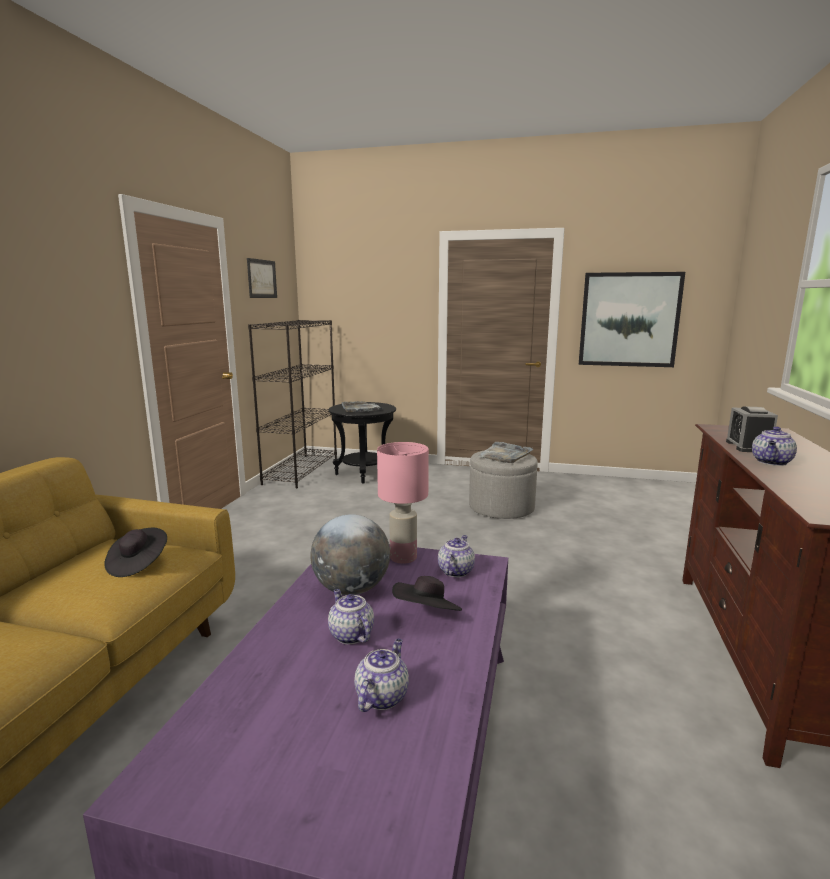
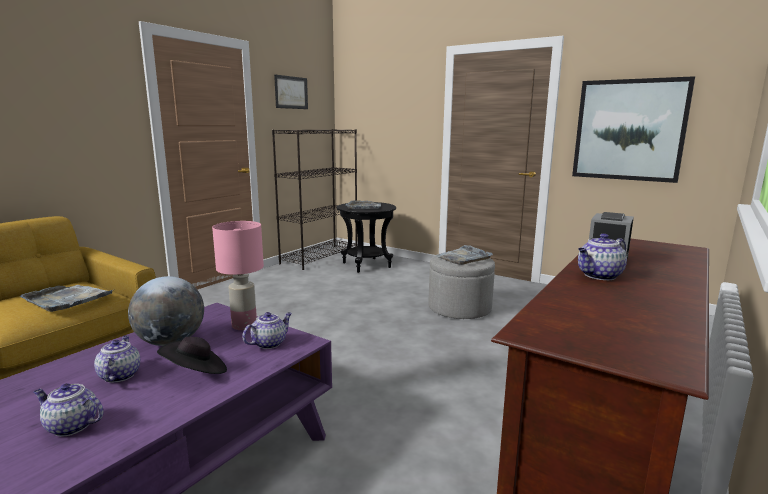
camera: 20 degrees right, 0 degrees up
(138, 564) = (67, 299): black hat -> grey tray
(382, 696) = (71, 426): teapot -> teapot turned 120 degrees counterclockwise

